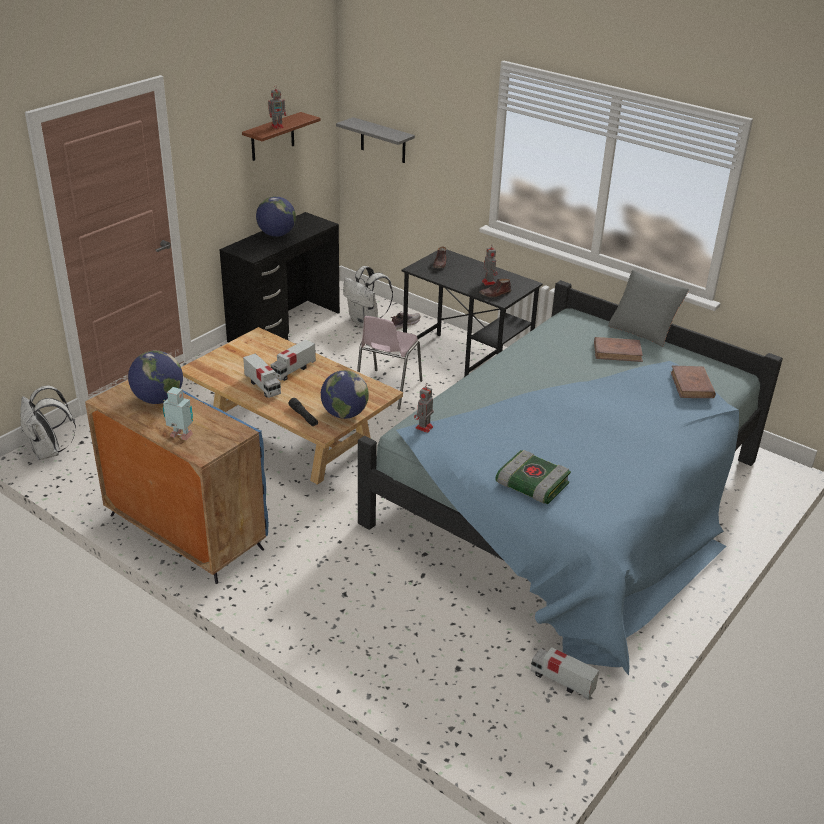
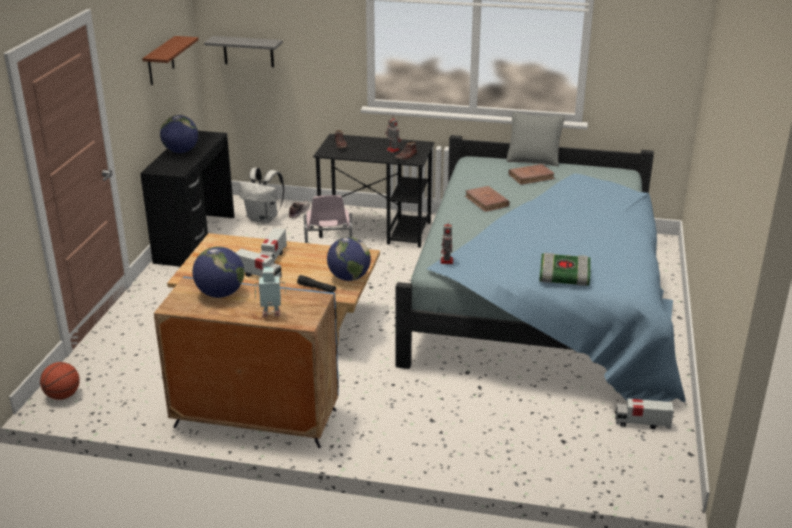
camera: 25 degrees left, 5 degrees down
(49, 452) = (63, 395): white backpack -> basketball
(278, 126) = (170, 49): toy robot -> none
(692, 385) = (605, 184): brown book -> brown book (486, 201)

